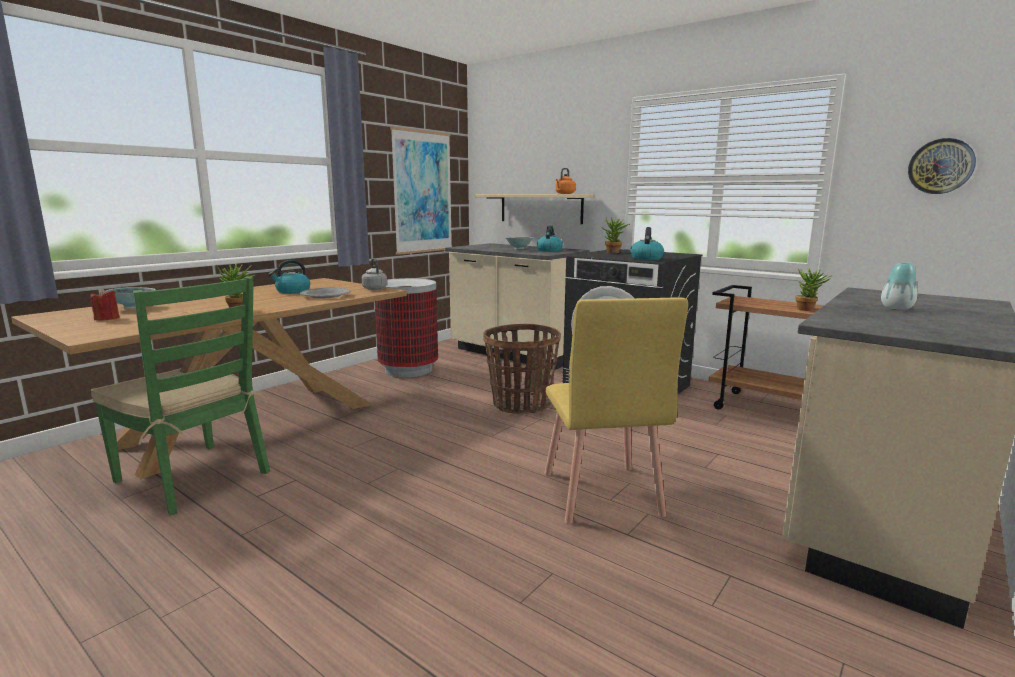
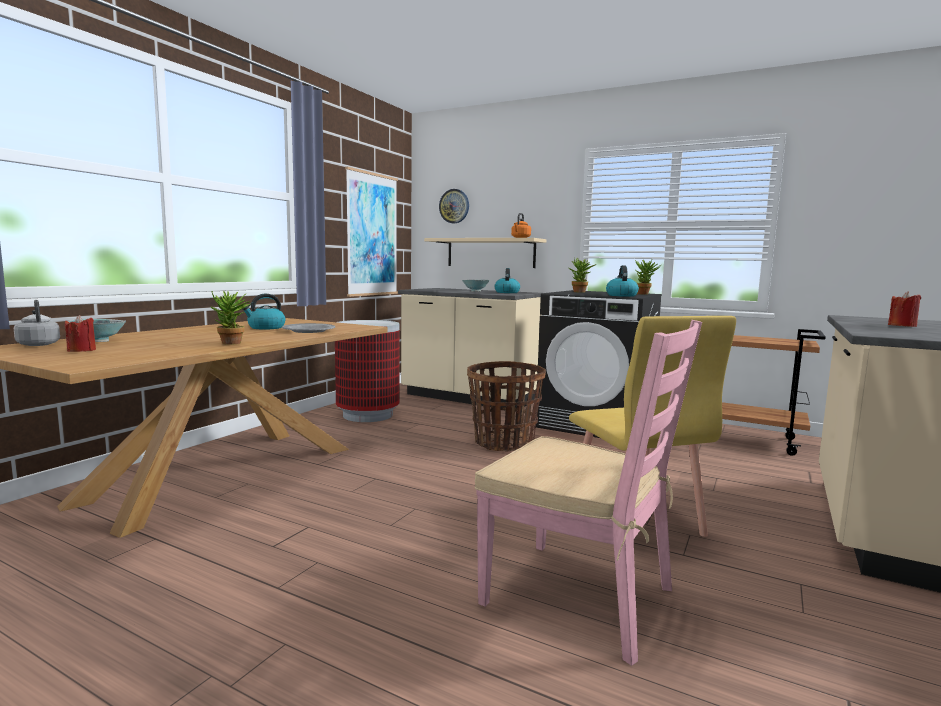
camera: 10 degrees left, 5 degrees down
(194, 477) = (185, 531): green chair -> none
(374, 288) = (352, 325): grey kettle -> grey kettle (38, 344)
(499, 567) = (580, 596): none -> pink chair
(808, 309) = (772, 341): potted plant -> potted plant (645, 294)
(896, 308) = (902, 326): vase -> red candle
(941, 166) = (872, 214): wall clock -> wall clock (454, 206)

